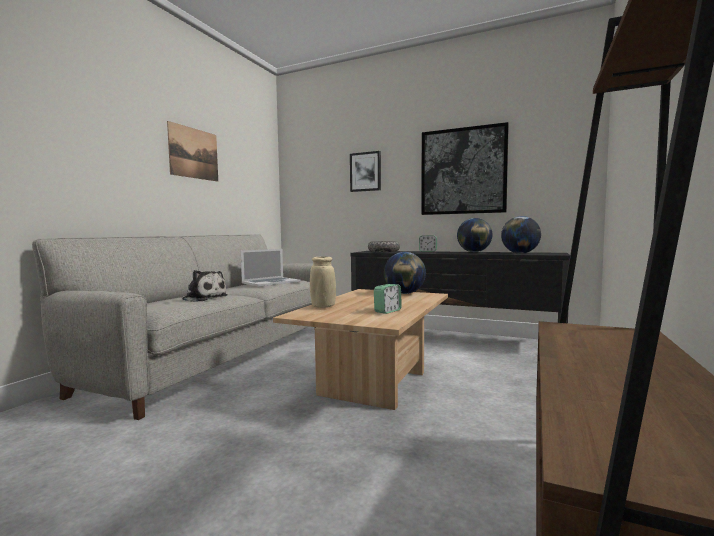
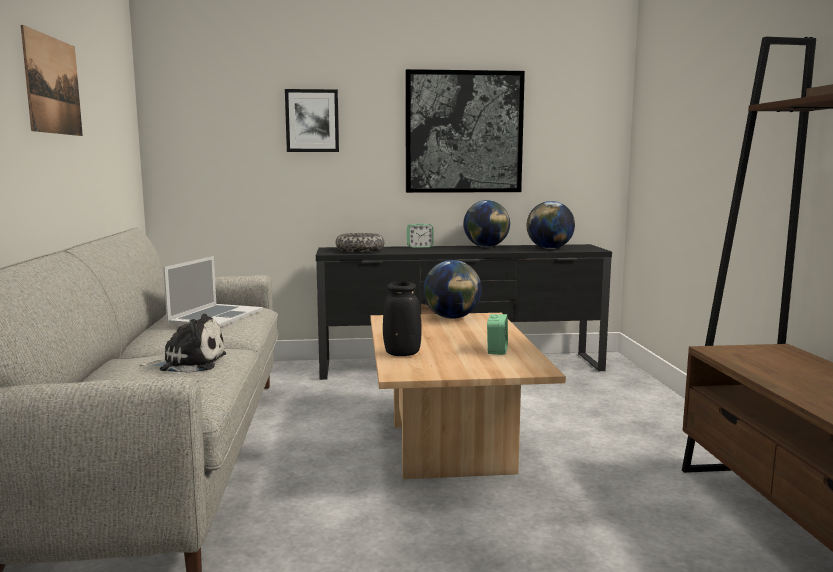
camera: 30 degrees left, 5 degrees up
(323, 306) = (402, 354): beige vase -> black vase

